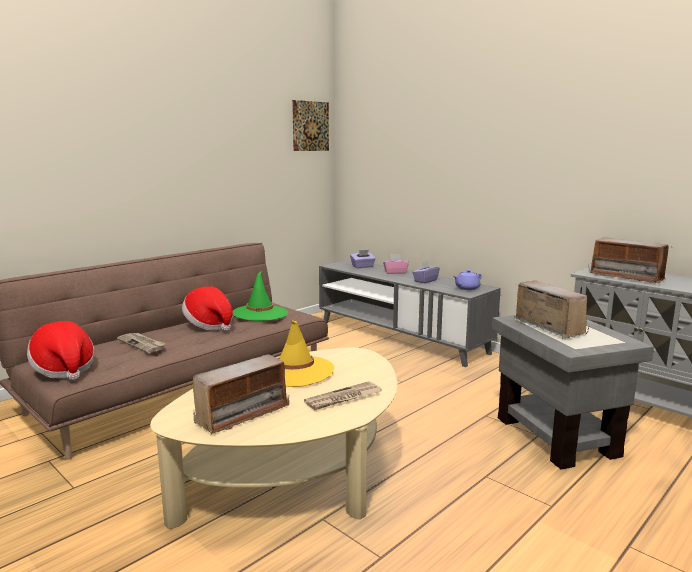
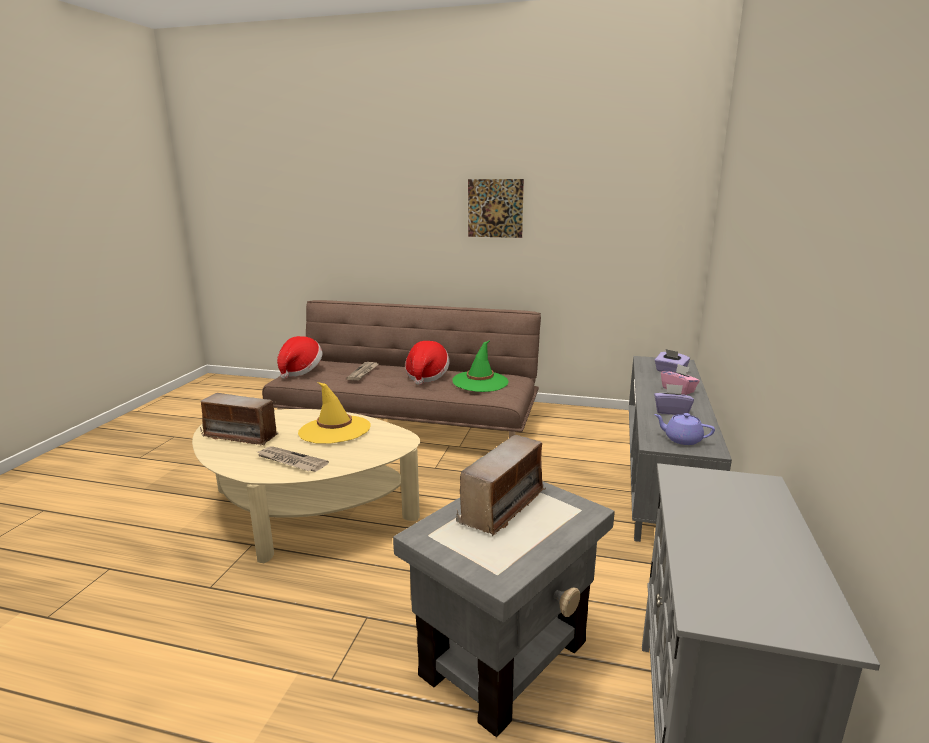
camera: 60 degrees right, 5 degrees up
(311, 126) = (671, 181): picture -> picture (495, 208)
(627, 277) = (705, 508): radio -> none

